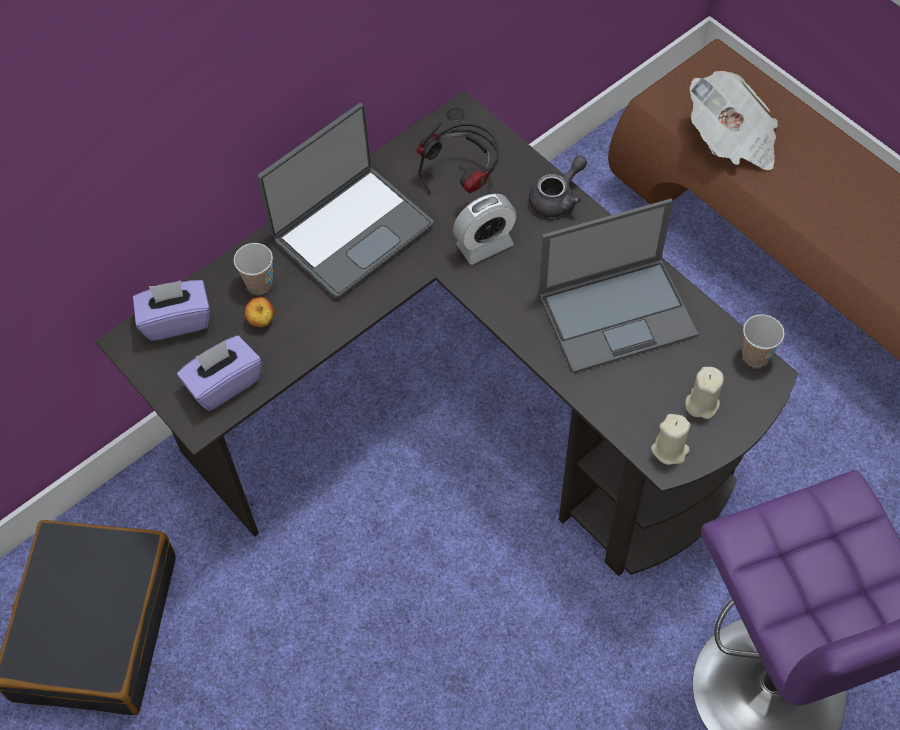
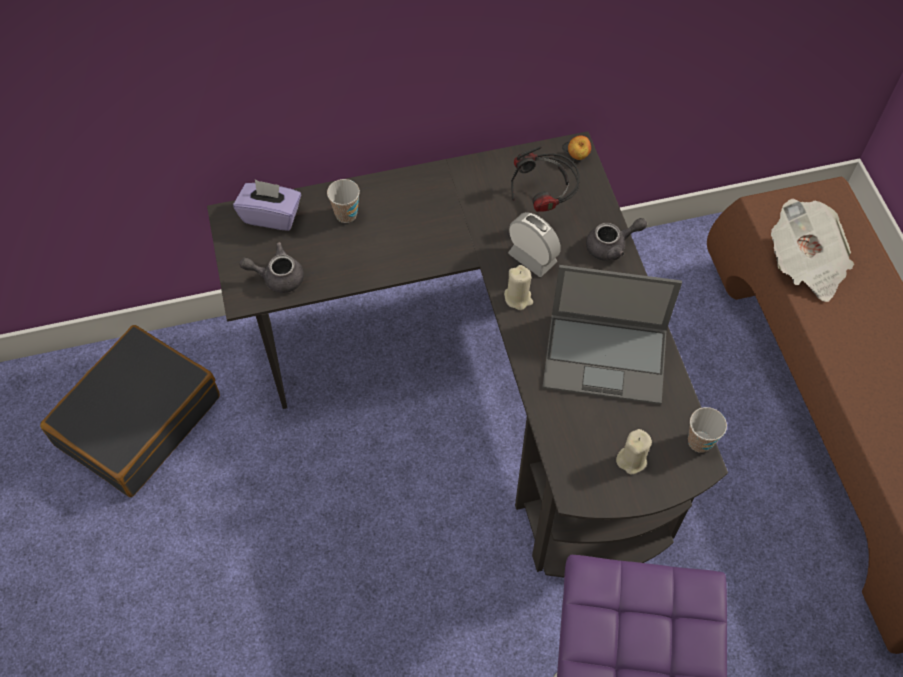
camera: 25 degrees right, 0 degrees up
(224, 383) = (277, 277): purple tissue box -> grey teapot
(261, 321) = (331, 243): apple -> apple (578, 156)
(351, 231) = (436, 204): laptop -> none
(484, 245) = (532, 258): alarm clock -> alarm clock turned 135 degrees counterclockwise
(670, 450) = (584, 484): beige candle -> beige candle (518, 298)

